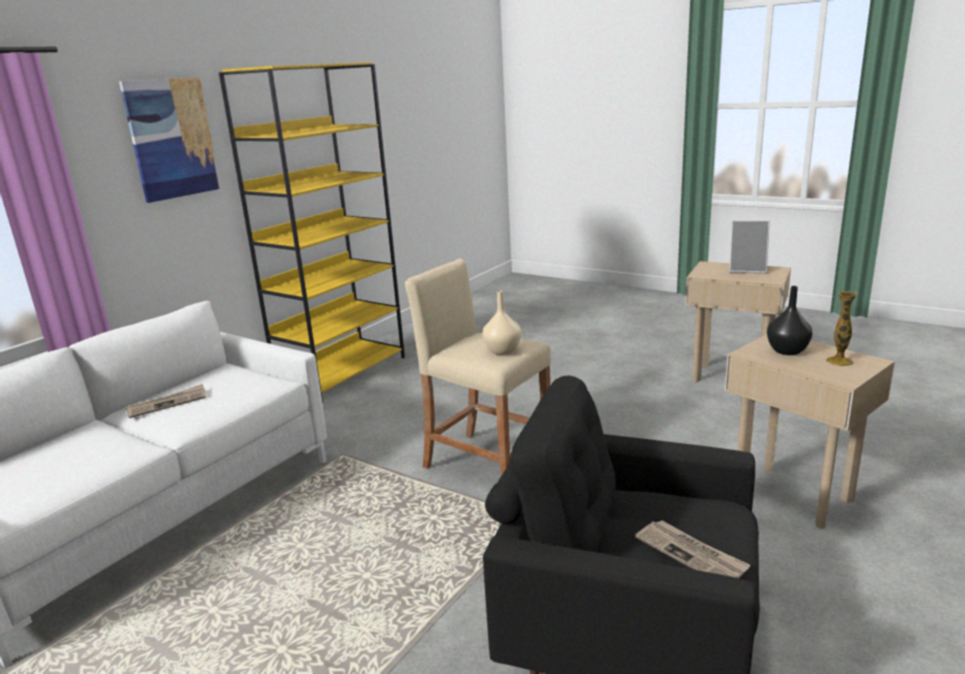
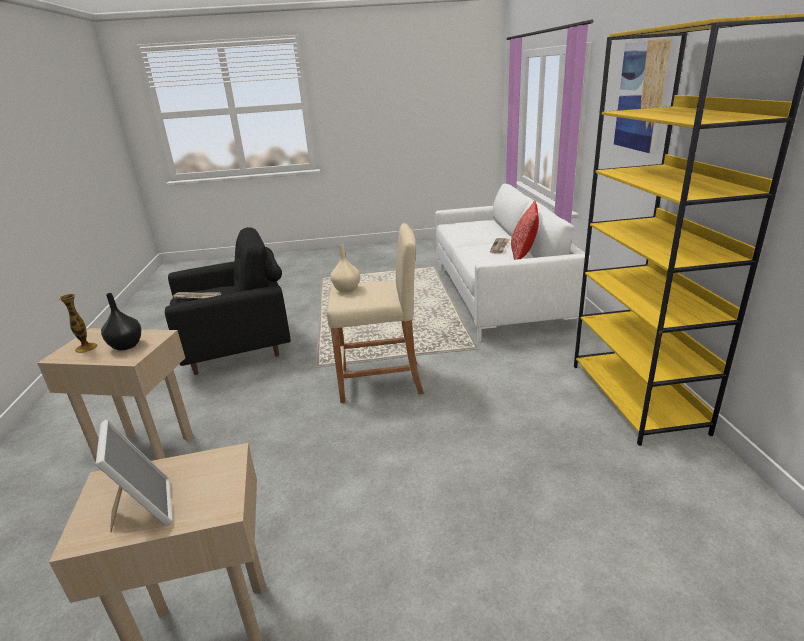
camera: 140 degrees right, 5 degrees up
(206, 377) = (523, 256): none -> pillow
(747, 269) = (144, 510): picture frame -> picture frame turned 90 degrees clockwise

